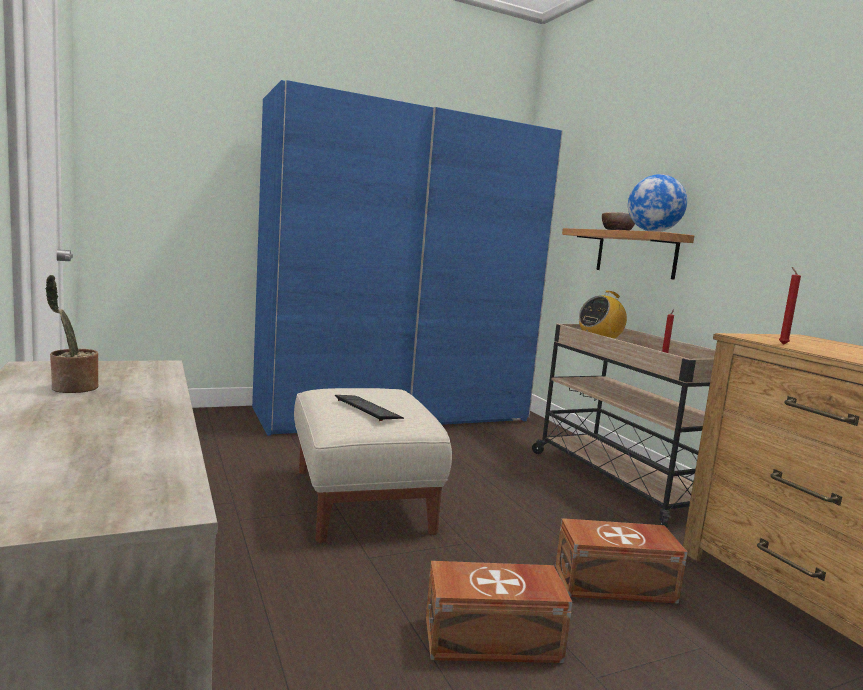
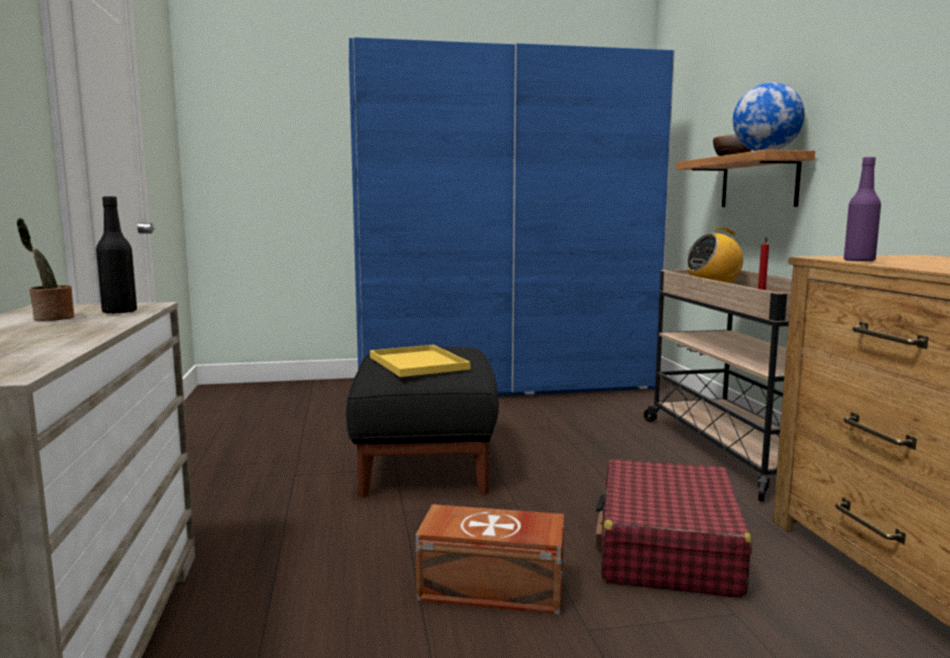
camera: 15 degrees right, 0 degrees up
(141, 378) = (119, 312): none -> black bottle
(362, 499) = (425, 461): beige ottoman -> black ottoman
(367, 409) = (416, 362): keyboard -> yellow tray
(616, 585) = (667, 549): brown storage box -> red suitcase
(782, 344) = (859, 261): red candle -> purple bottle

